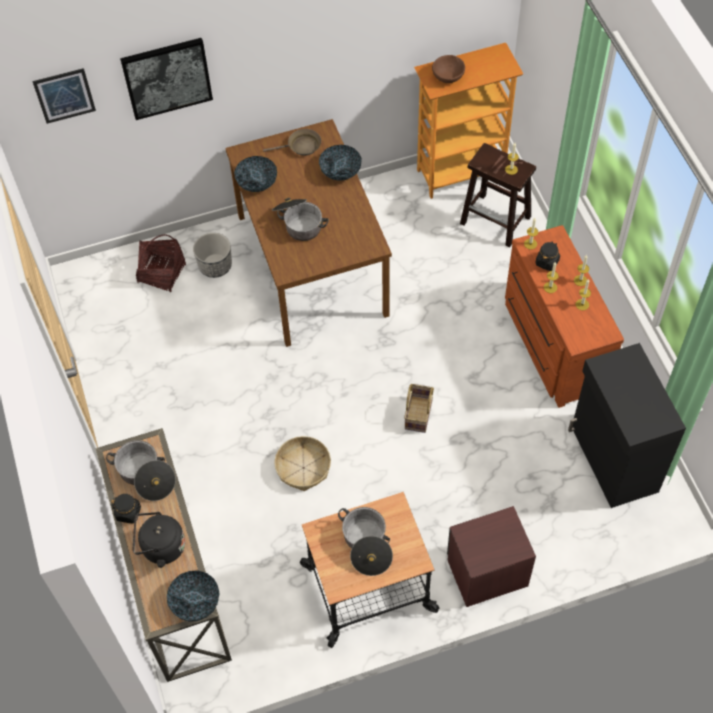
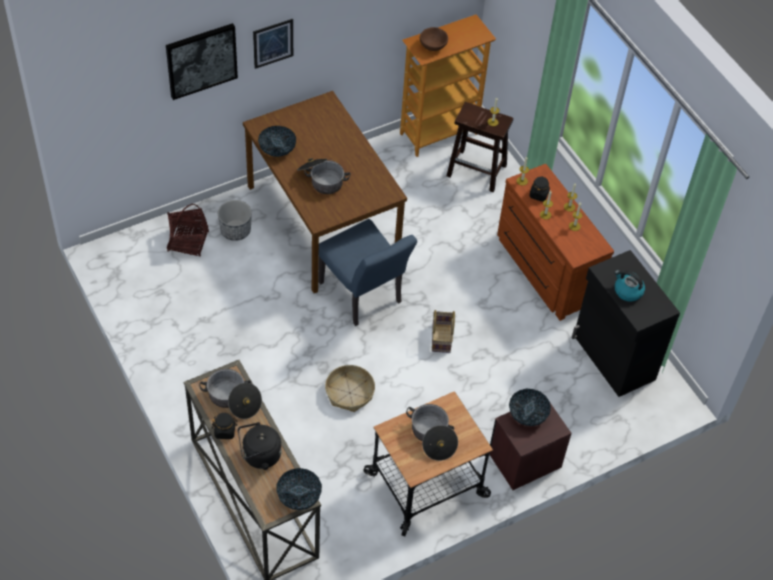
camera: 15 degrees left, 5 degrees down
(64, 95) = (116, 81): picture -> picture (273, 43)
(301, 146) = (310, 116): brown frying pan -> none
(340, 170) = (349, 133): bowl -> bowl (528, 414)
(340, 356) = (363, 296): none -> blue chair
(626, 394) = (627, 291): none -> kettle

